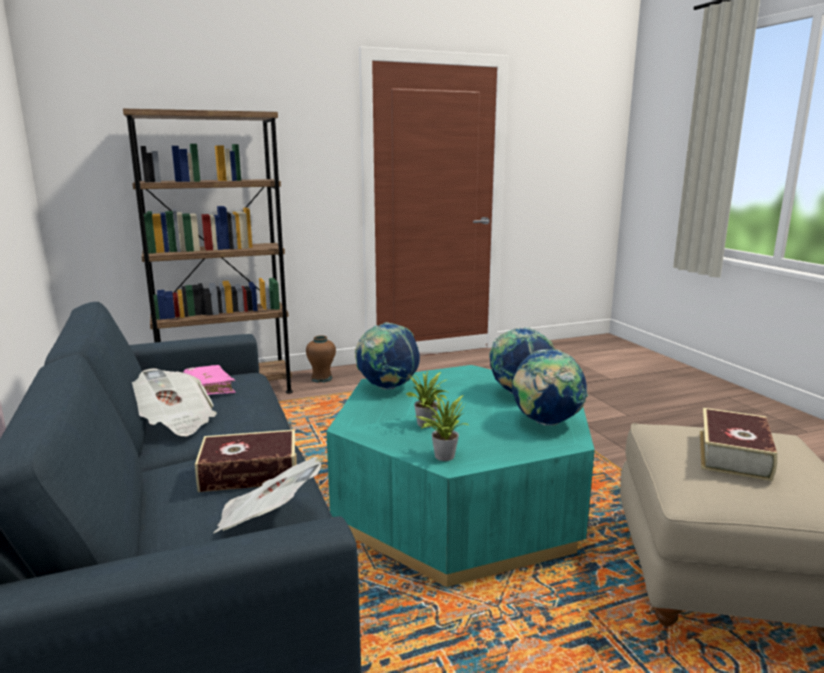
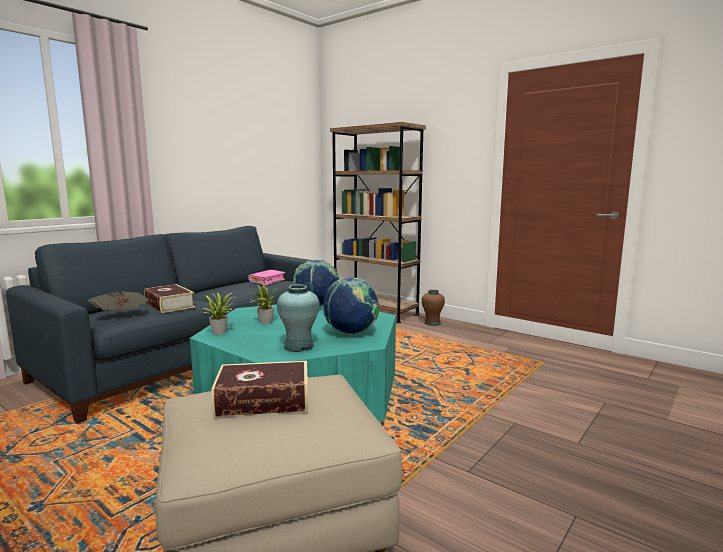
camera: 60 degrees right, 5 degrees down
(175, 421) = (220, 286): newspaper -> none
(545, 423) = (299, 346): globe -> turquoise vase

